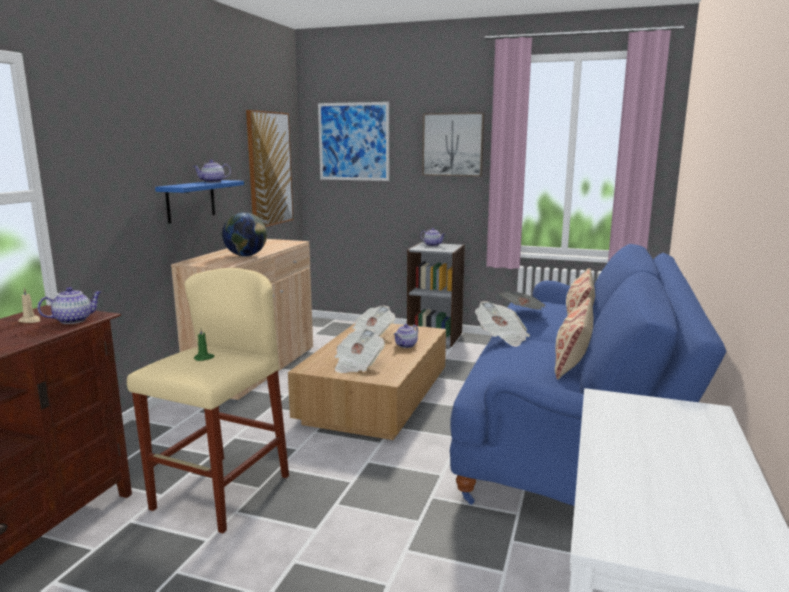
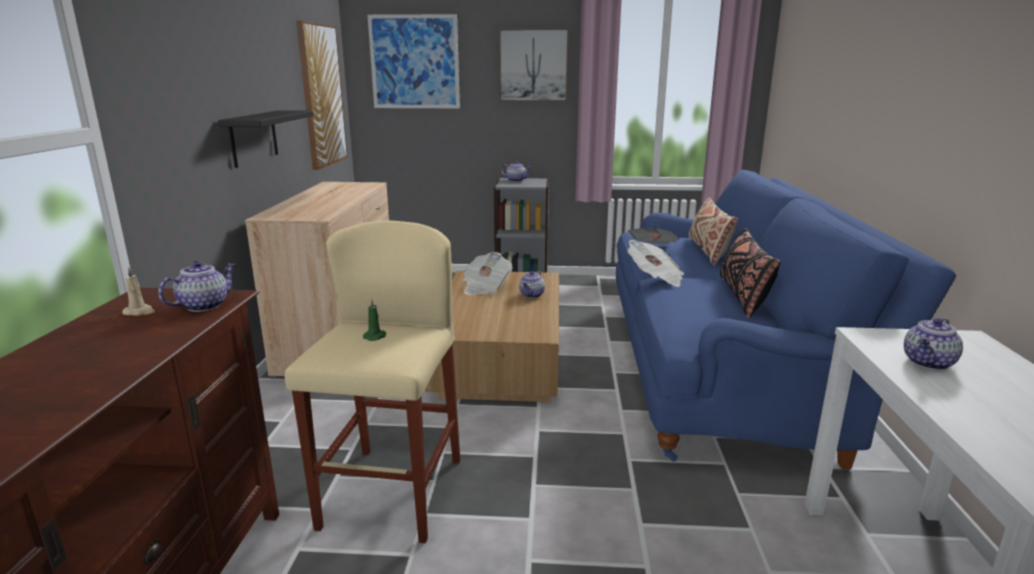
camera: 15 degrees left, 5 degrees up
(190, 201) = (254, 138): blue shelf -> black shelf
(212, 182) = (279, 113): teapot -> teapot (928, 363)
(246, 256) = (331, 204): globe -> none
(357, 365) = (495, 323): newspaper -> none
(572, 360) = (743, 296): beige pillow -> black pillow

